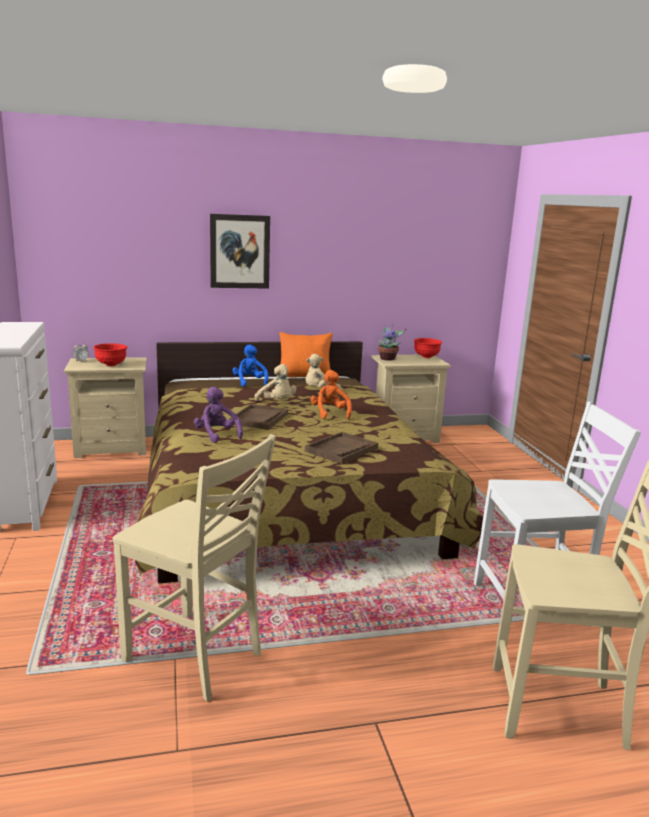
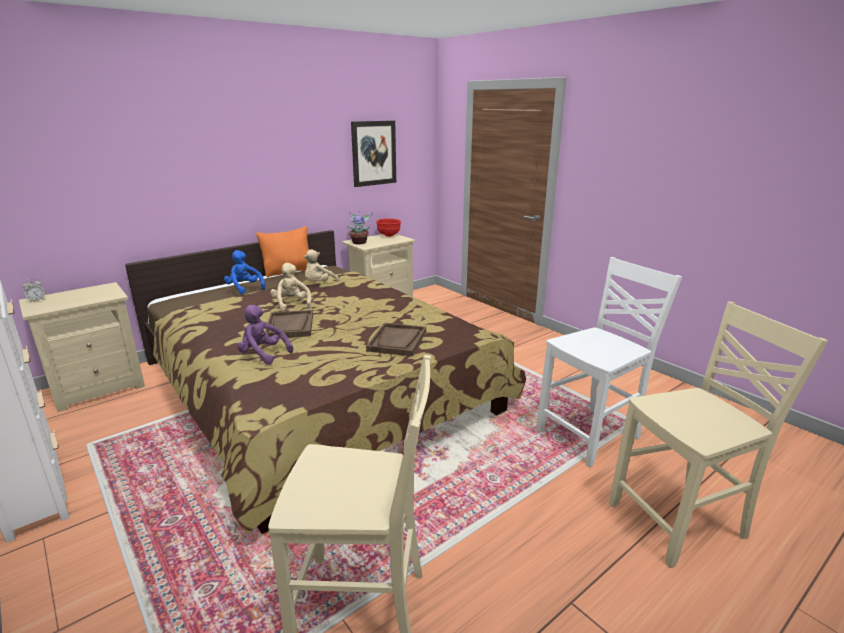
camera: 25 degrees left, 5 degrees up
(111, 365) = (81, 299): red bowl -> none
(239, 251) = (200, 154): picture -> picture (373, 153)
(277, 402) = (291, 304): beige plush toy -> beige plush toy turned 135 degrees counterclockwise
(330, 413) = (351, 305): orange plush toy -> none

